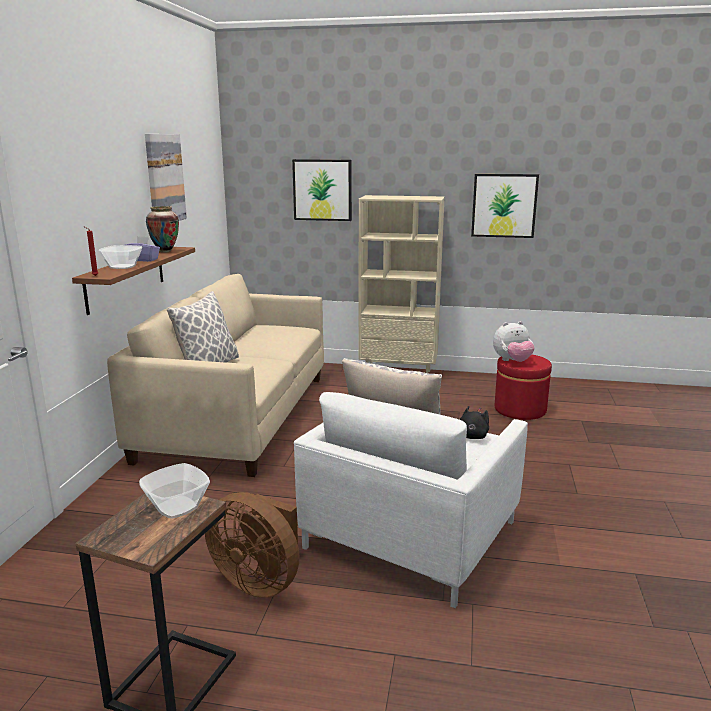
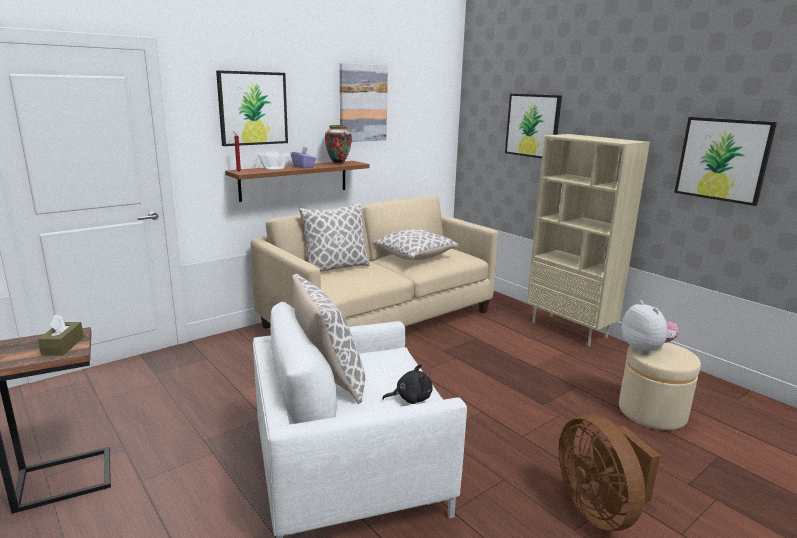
camera: 40 degrees right, 0 degrees up
(86, 195) = (253, 108): none -> picture
(178, 507) = (63, 346): bowl -> brown tissue box
(259, 581) = (201, 445): brown fan -> brown fan (599, 509)
(261, 339) = (415, 257): none -> pillow
(512, 361) = (645, 349): plush toy -> plush toy turned 135 degrees counterclockwise
(520, 410) = (652, 412): red ottoman -> beige ottoman

